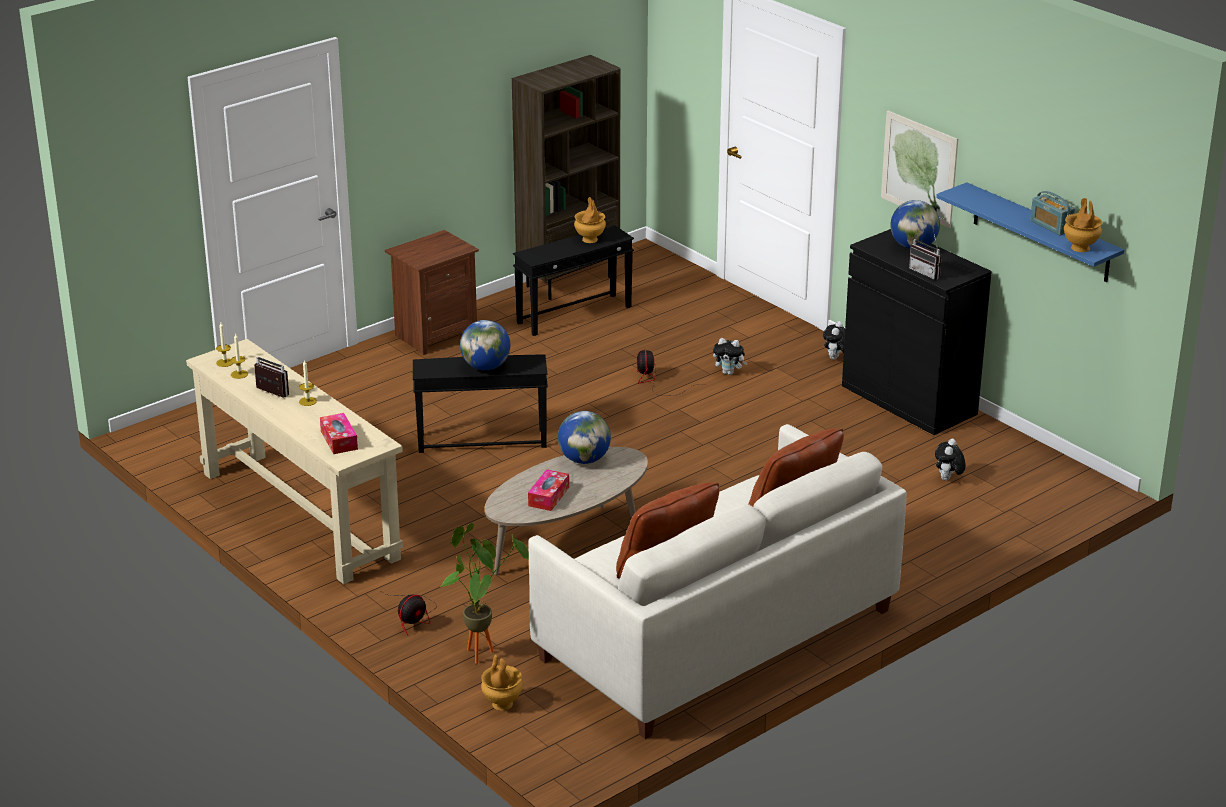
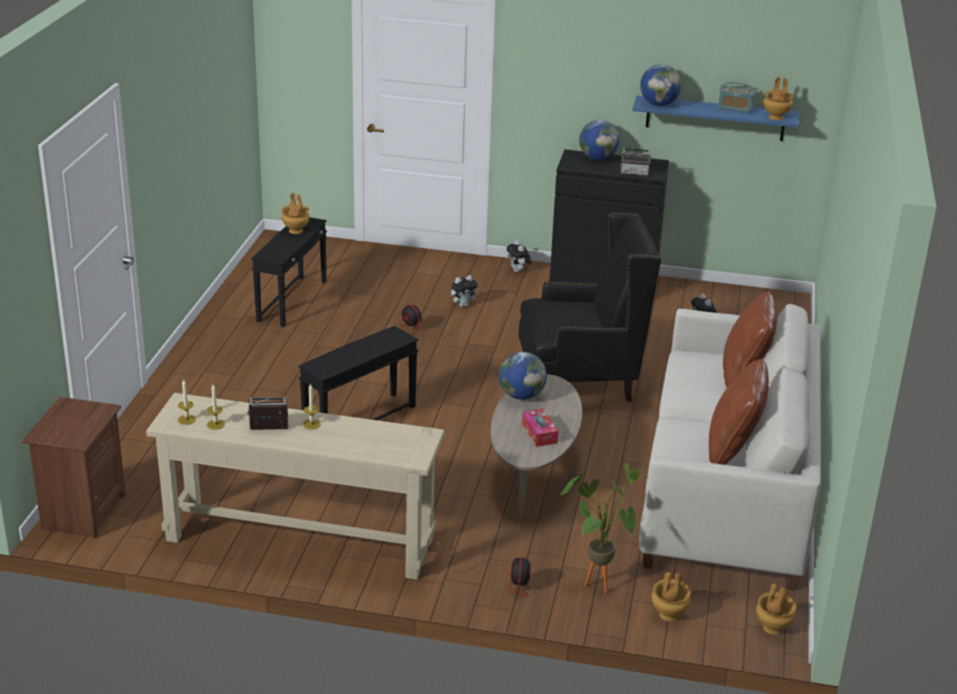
camera: 40 degrees left, 0 degrees up
(339, 440) = (388, 445): tissue box -> none
(434, 335) = (203, 353): brown nightstand -> brown nightstand (82, 512)
(485, 367) = (365, 351): globe -> globe (658, 104)
(568, 281) = (251, 278): brown bookcase -> none
(574, 756) = (772, 628): none -> brown vase
(730, 484) = (579, 383): none -> black armchair
(919, 168) = (584, 95): picture -> none

